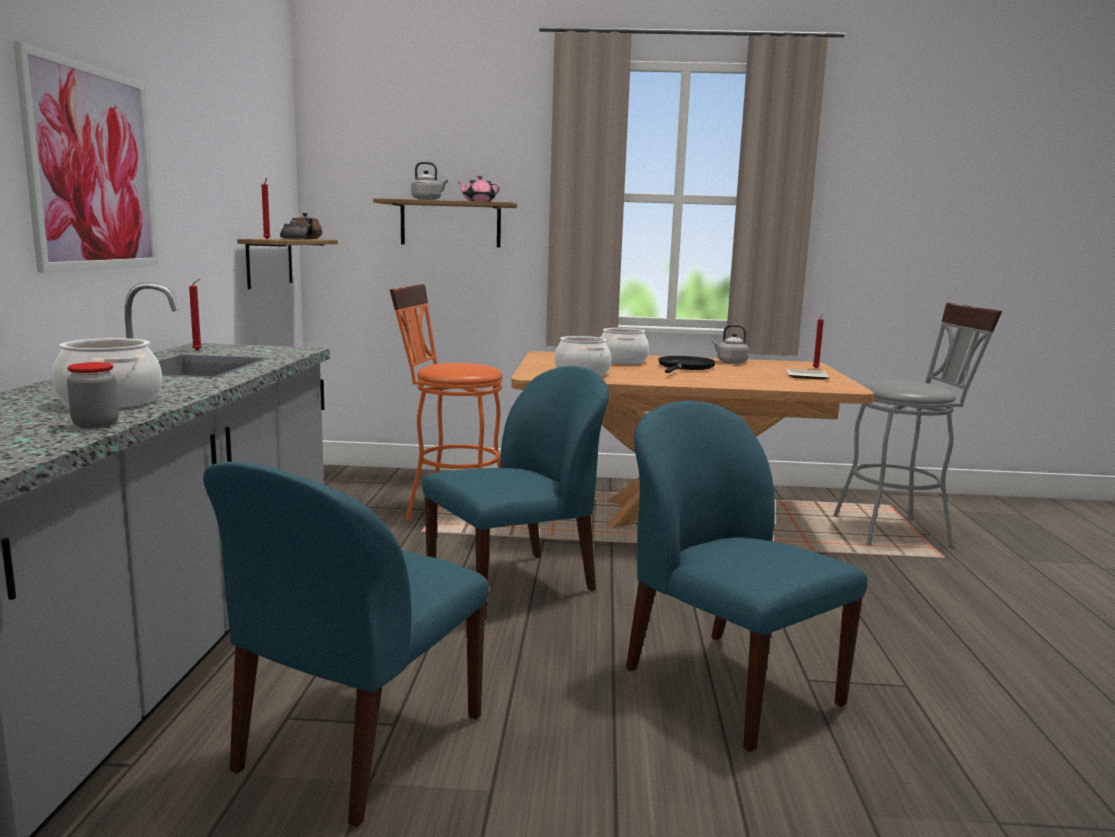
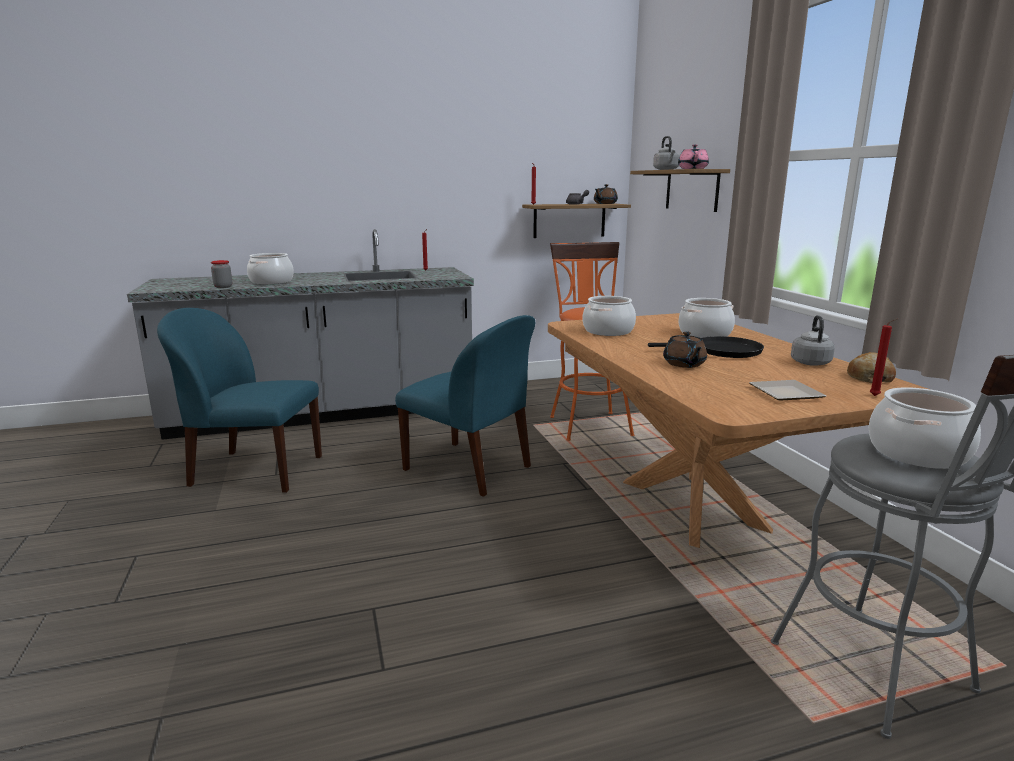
camera: 70 degrees right, 5 degrees up
(93, 168) = (367, 169): picture -> none
(719, 378) = (684, 364): none -> brown teapot
(728, 685) = (351, 570): blue chair -> none
(775, 362) = (869, 377): none -> bread
(911, 383) = (917, 453): none -> cooking pot

